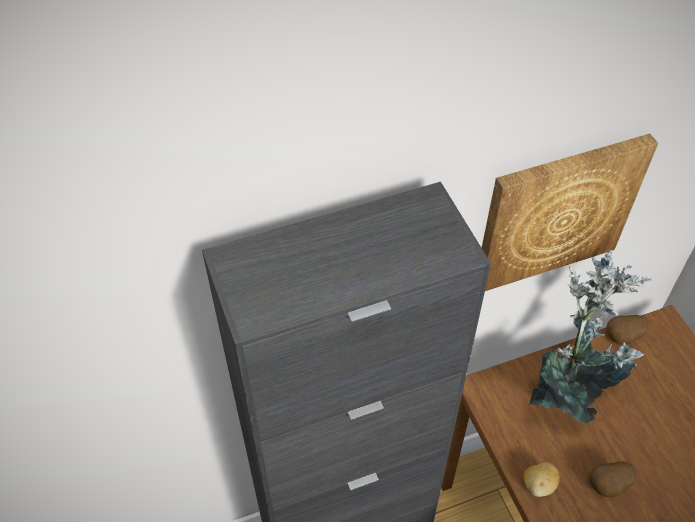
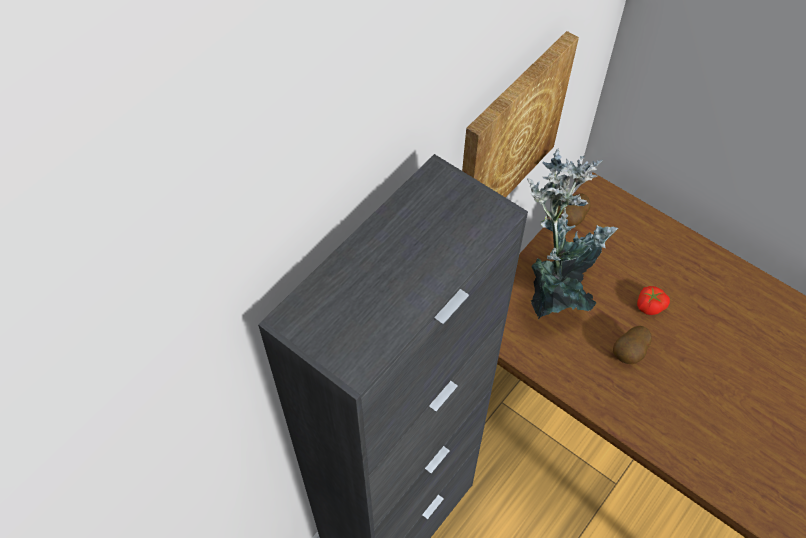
camera: 30 degrees left, 5 degrees up
(538, 485) = (576, 382): potato -> none
(656, 452) = (649, 305): none -> tomato

